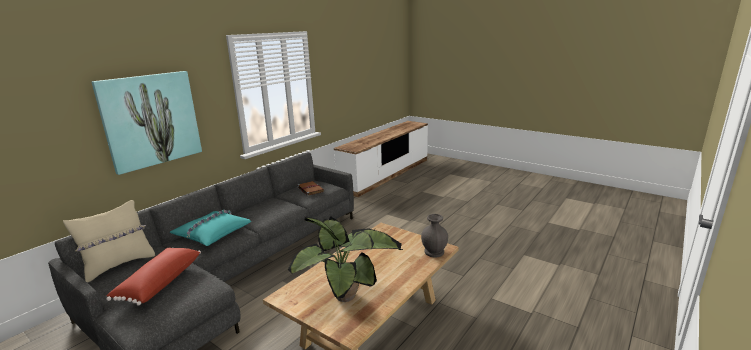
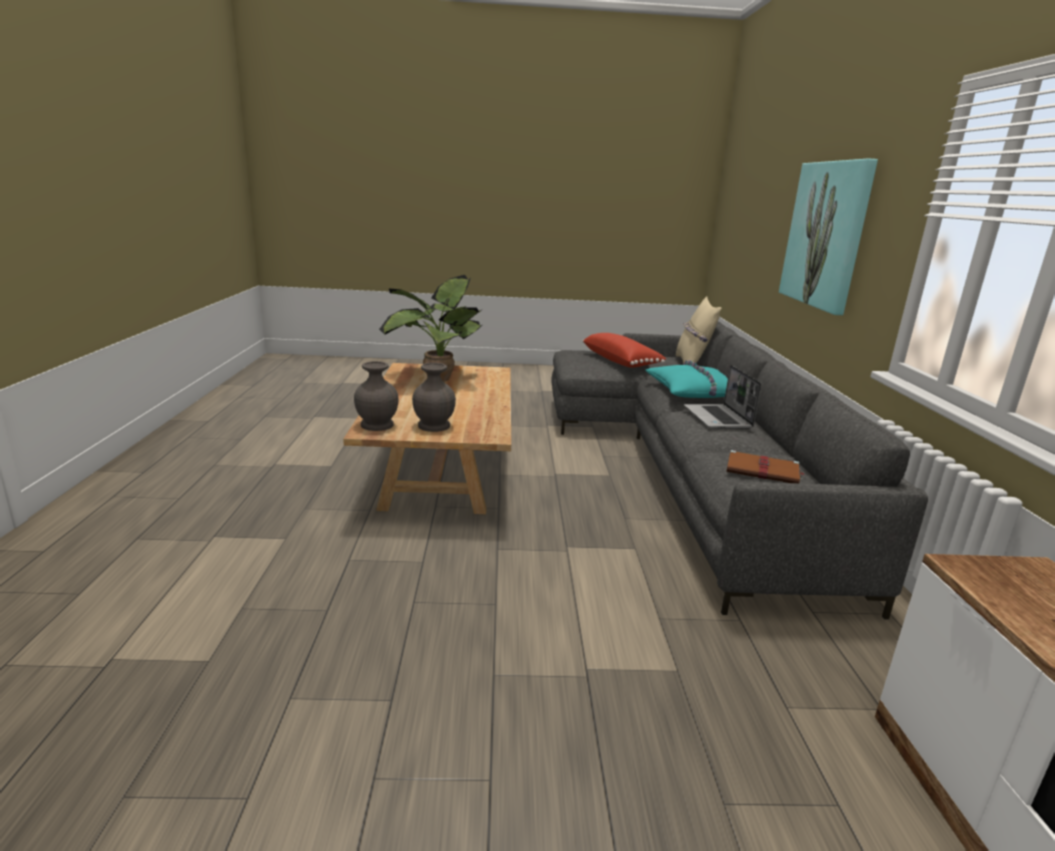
camera: 140 degrees right, 0 degrees up
(260, 211) = (718, 418): none -> laptop
(403, 243) = (434, 425): none -> grey vase

